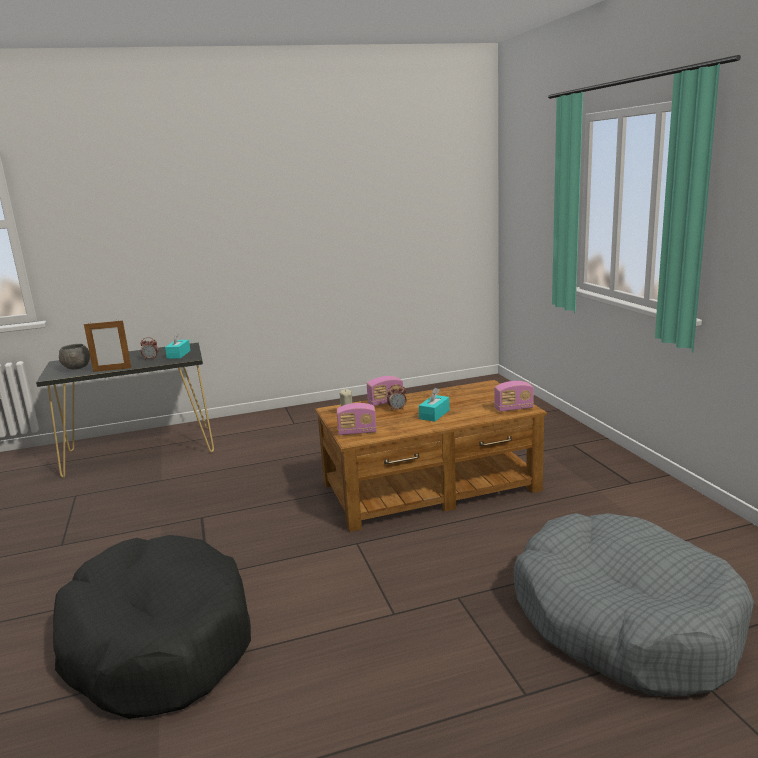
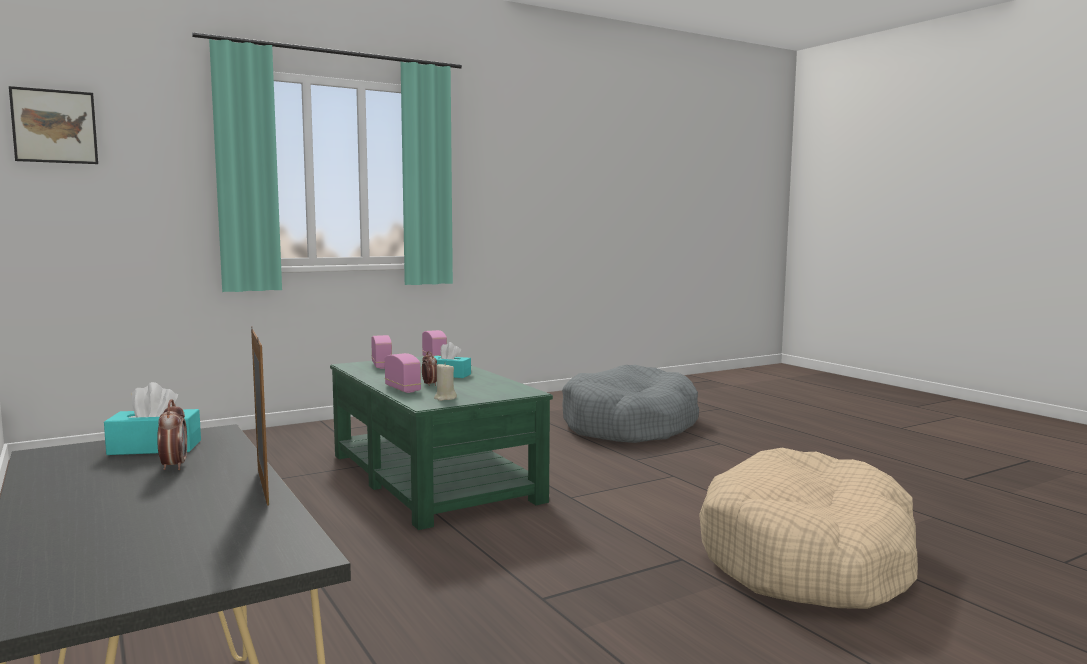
camera: 105 degrees left, 10 degrees down
(76, 368) = (202, 539): grey bowl -> none
(157, 642) = (808, 558): black dog bed -> beige dog bed
(357, 432) = (506, 392): radio -> radio (382, 365)
(431, 487) = (433, 476): brown coffee table -> green coffee table
(516, 176) = (54, 126): none -> picture

